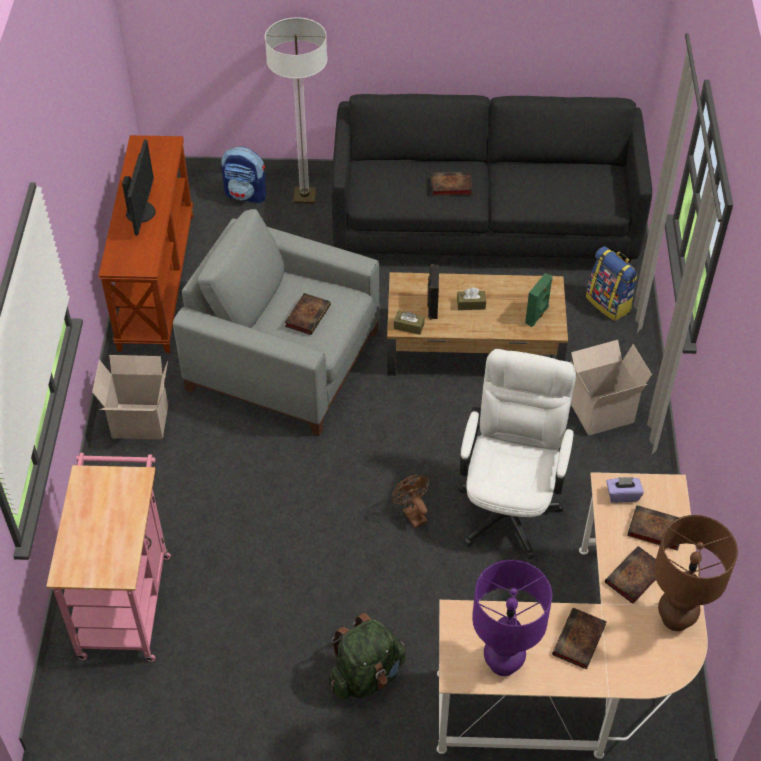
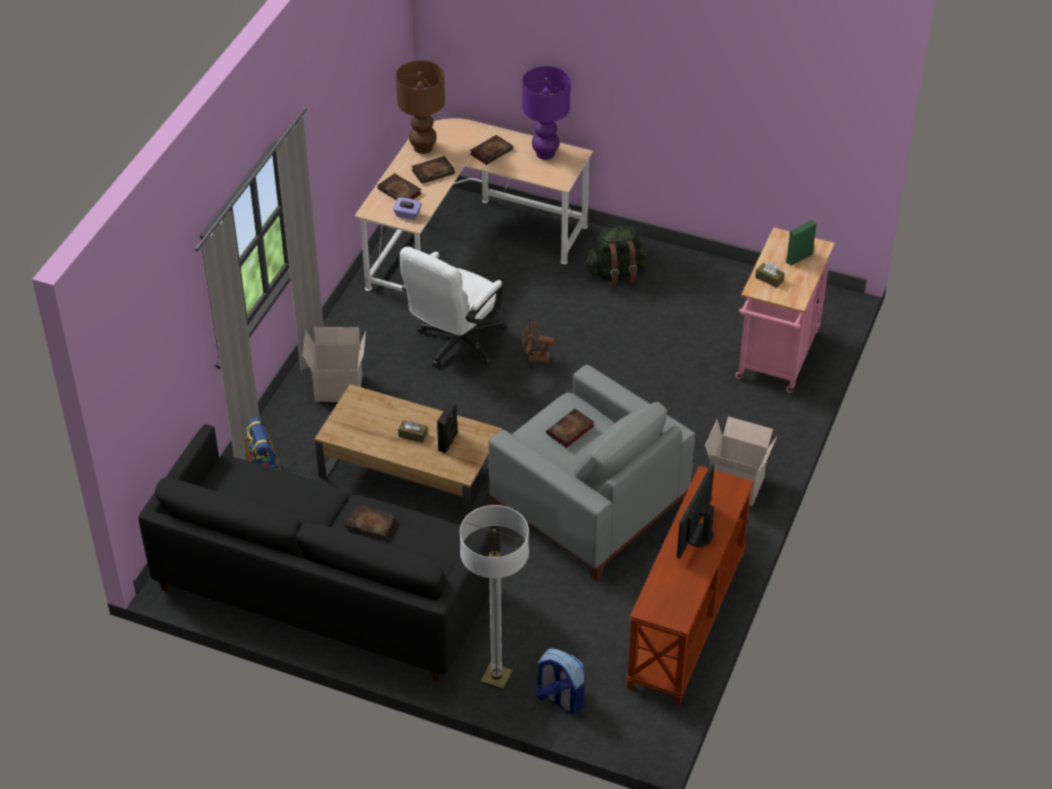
camera: 160 degrees left, 5 degrees down
(409, 326) = (478, 431): brown tissue box -> brown tissue box (769, 279)
(412, 513) = (535, 358): brown fan -> brown fan turned 105 degrees clockwise
(537, 315) = (361, 410): green speaker -> green speaker (798, 257)

